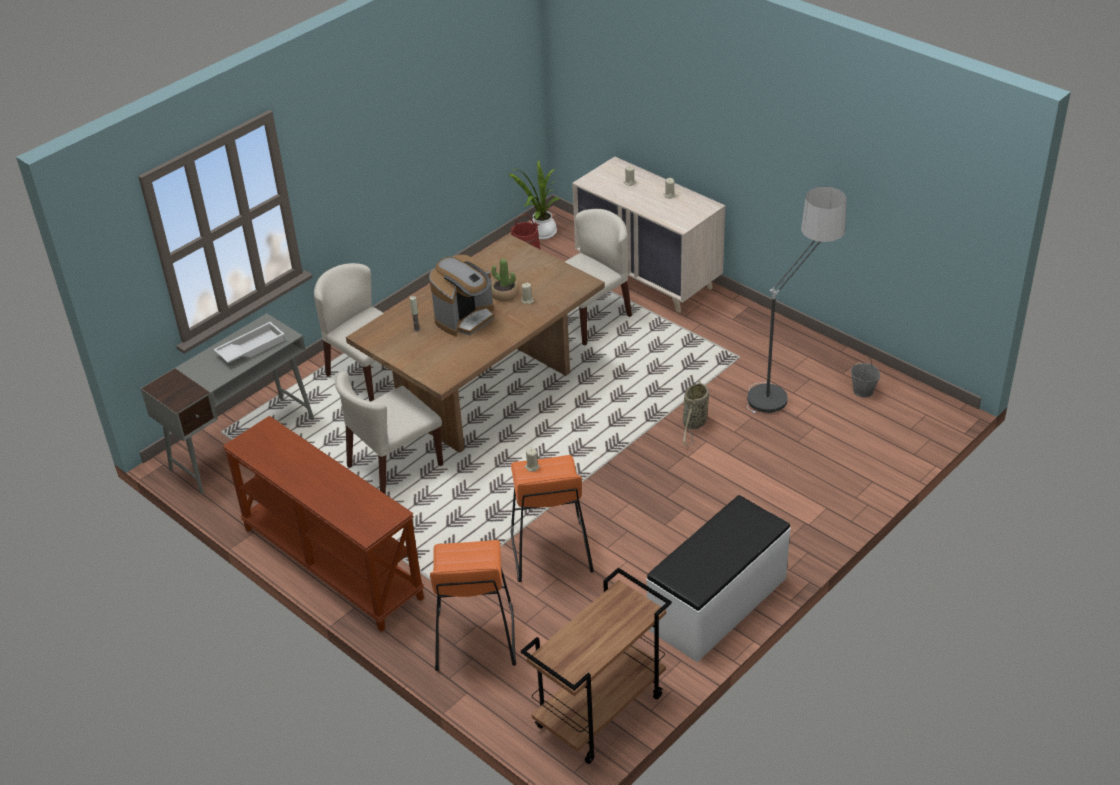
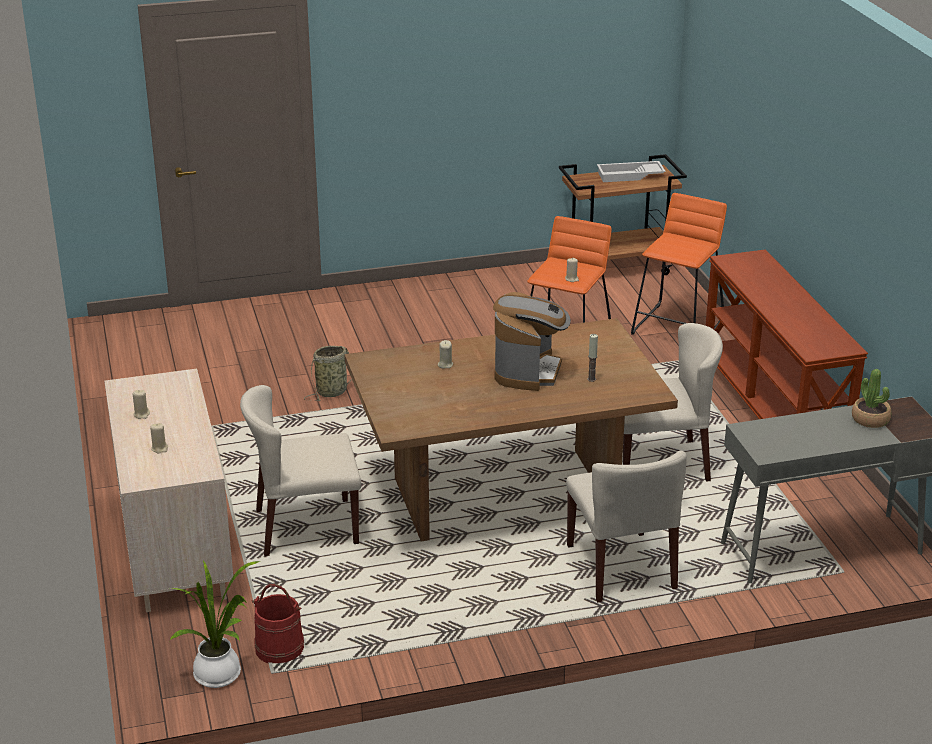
camera: 150 degrees left, 10 degrees down
(250, 347) = (797, 432): white tray -> white tray (630, 176)
(465, 318) = (528, 371): coffee machine -> coffee machine turned 120 degrees clockwise
(504, 294) = (462, 379): potted plant -> potted plant (870, 419)
(718, 604) = (470, 286): white bench -> none
(787, 385) = (206, 388): floor lamp -> none
(863, 391) = (152, 359): grey bucket -> none

